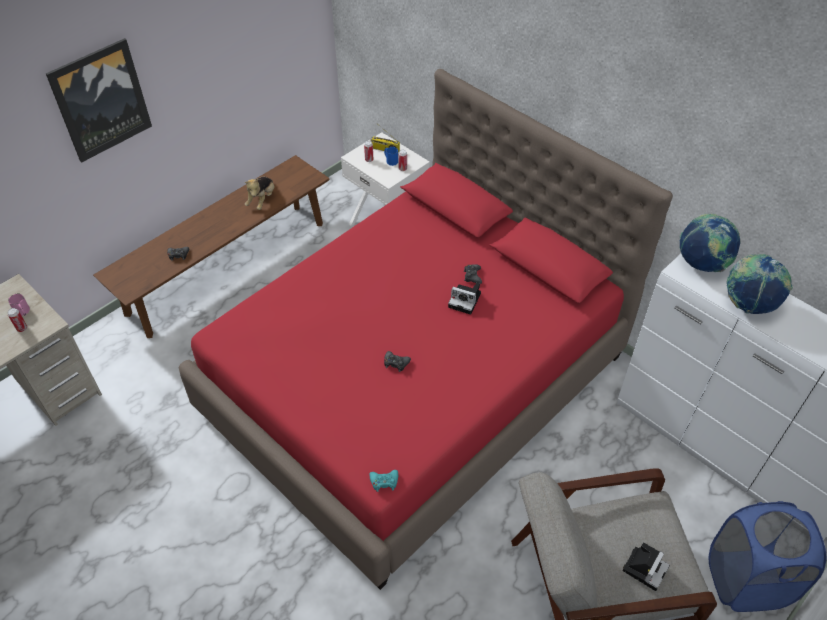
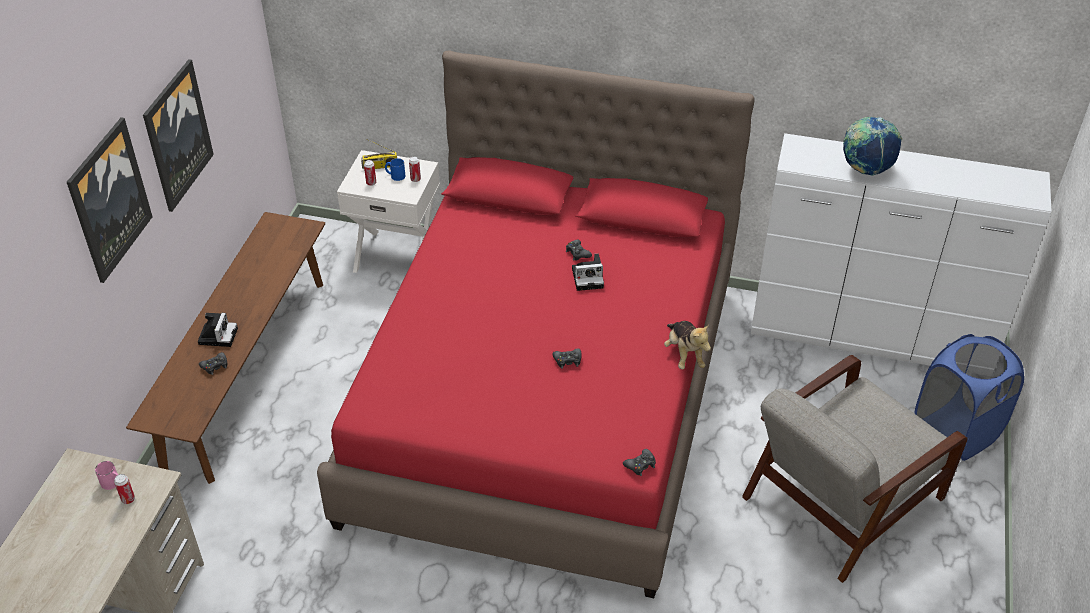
camera: 30 degrees left, 5 degrees down
(197, 70) = (177, 135): none -> picture
(262, 200) = (266, 272): plush toy -> plush toy (684, 354)
(384, 482) = (640, 465): turquoise game controller -> black game controller
(645, 567) = (891, 441): camera -> camera (218, 335)
(702, 264) = (805, 151): globe -> none

